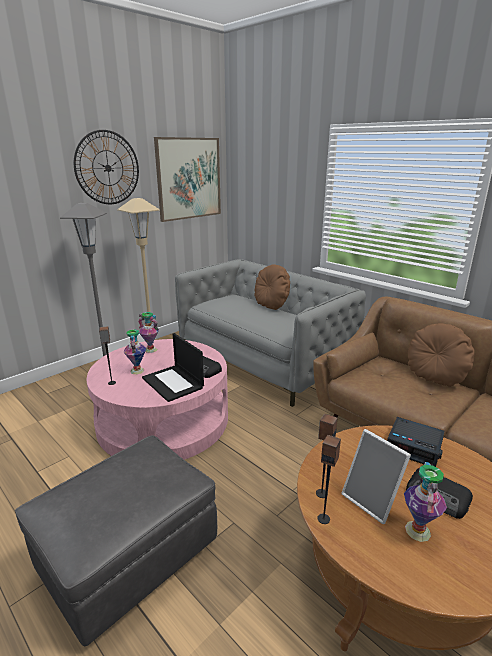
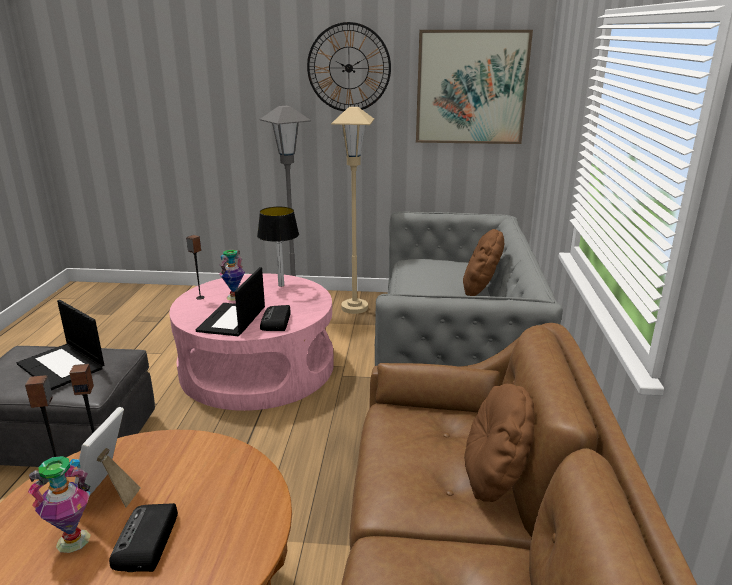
camera: 50 degrees right, 0 degrees up
(124, 483) = (62, 366): none -> laptop
(151, 349) = (281, 285): vase -> table lamp
(414, 446) = (242, 498): alarm clock -> none

